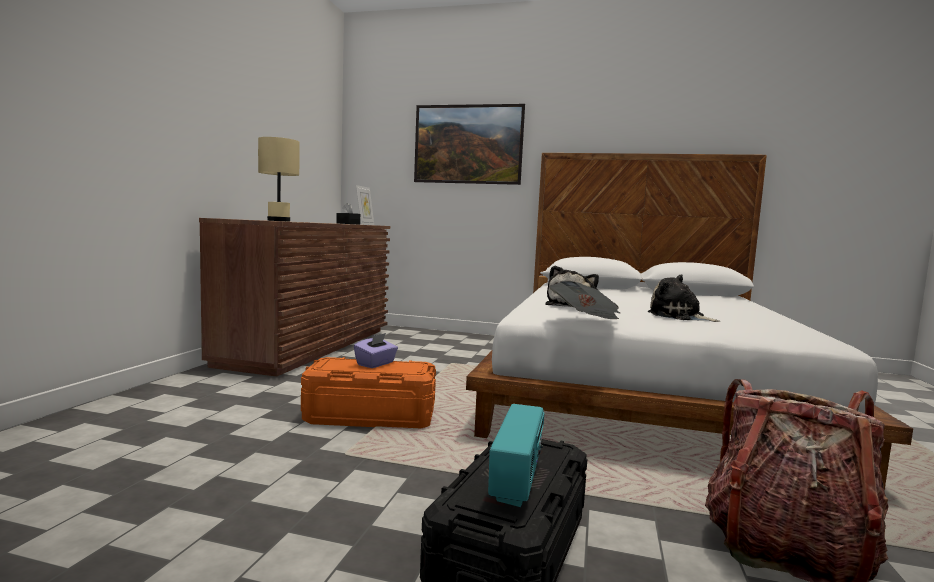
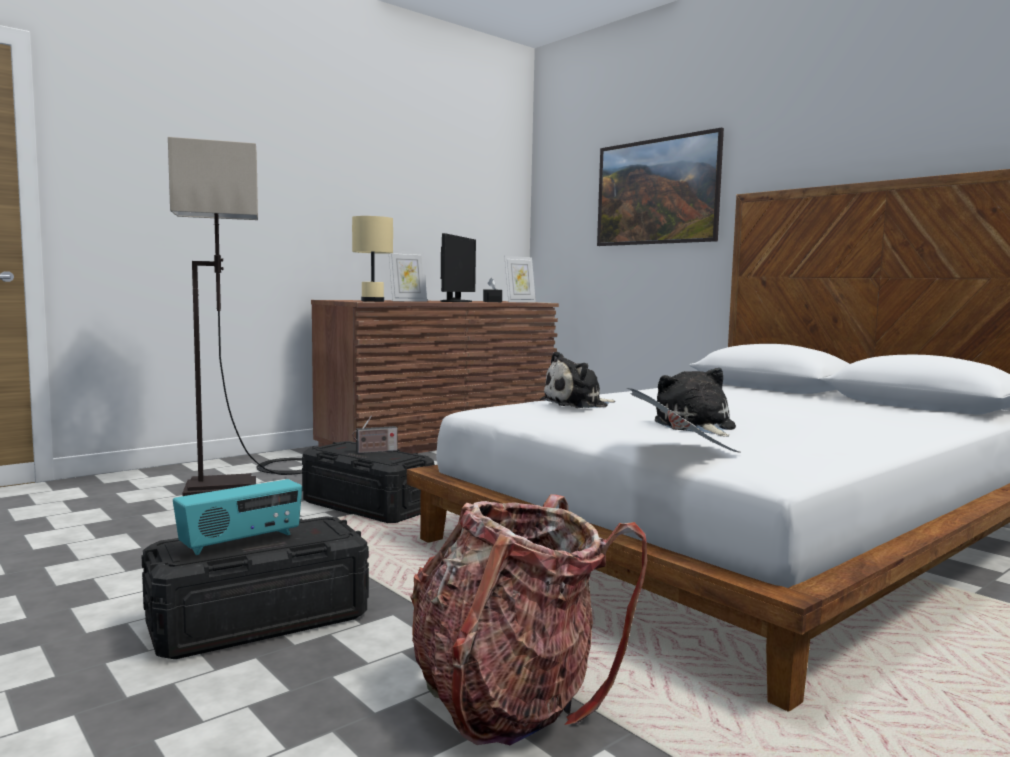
camera: 35 degrees right, 0 degrees up
(211, 407) = (263, 478): none -> floor lamp
(295, 221) = (408, 301): none -> picture frame
(330, 223) = (456, 301): none -> monitor
(370, 416) = (367, 506): orange storage box -> black storage box
(376, 364) = (375, 451): purple tissue box -> radio
(586, 321) = (522, 418): newspaper -> newspaper (681, 450)

